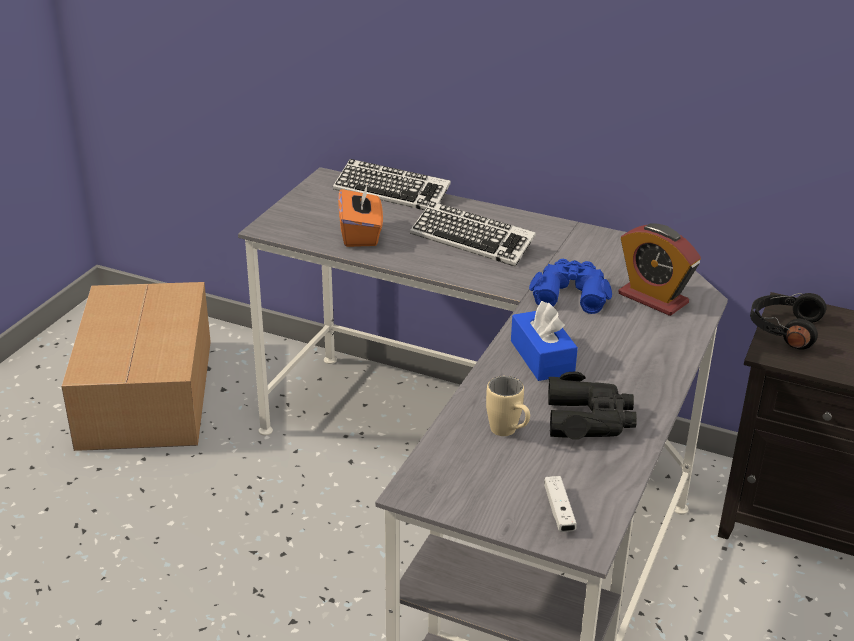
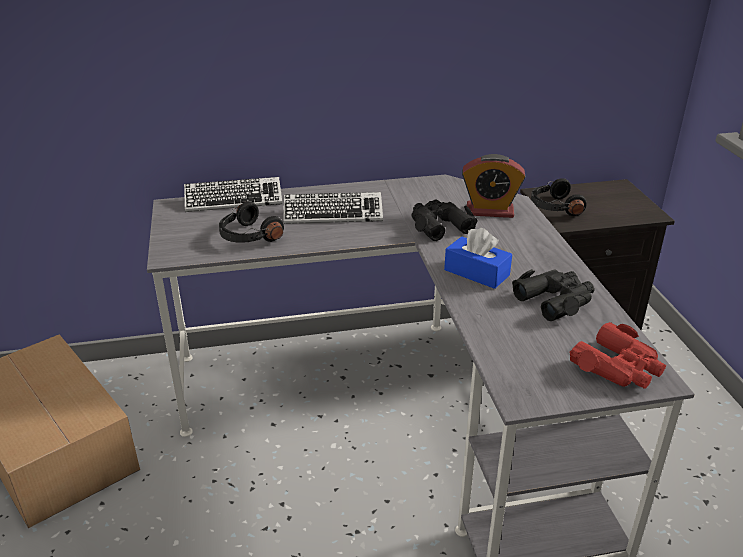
camera: 35 degrees left, 0 degrees up
(361, 234) = (248, 236): orange tissue box -> black headphones
(508, 433) = (523, 331): beige mug -> none
(559, 511) = (618, 367): white game controller -> red binoculars
(570, 293) = (439, 225): blue binoculars -> black binoculars

